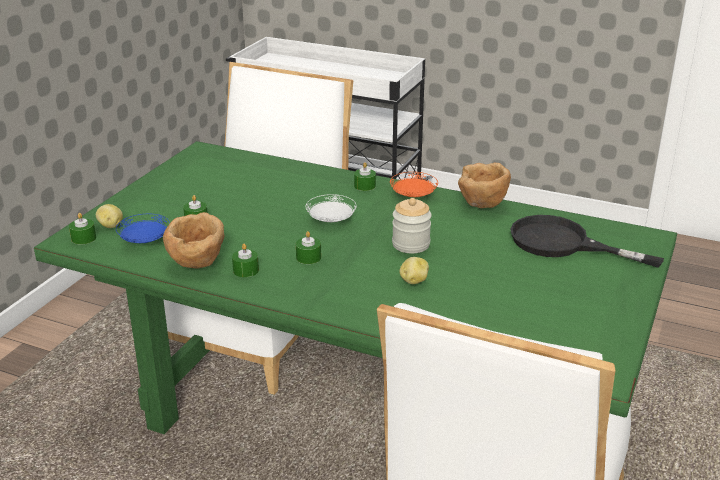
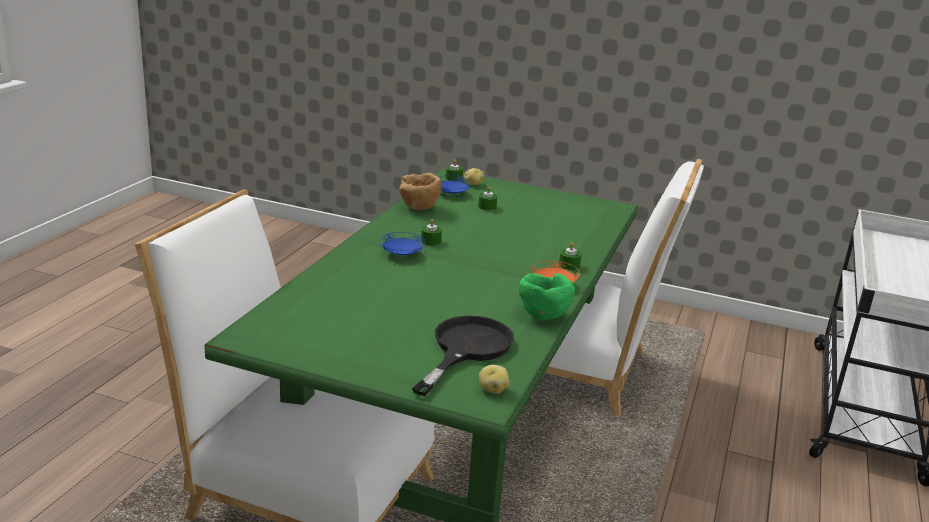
camera: 85 degrees right, 5 degrees down
(246, 270) = (411, 222): green candle -> none
(330, 220) = (495, 250): white plate -> none
(352, 276) = (402, 255): none -> blue plate
(411, 244) = (456, 279): jar -> none
(413, 281) = (394, 276): potato -> potato (493, 389)
(482, 205) = (542, 316): brown bowl -> green bowl

